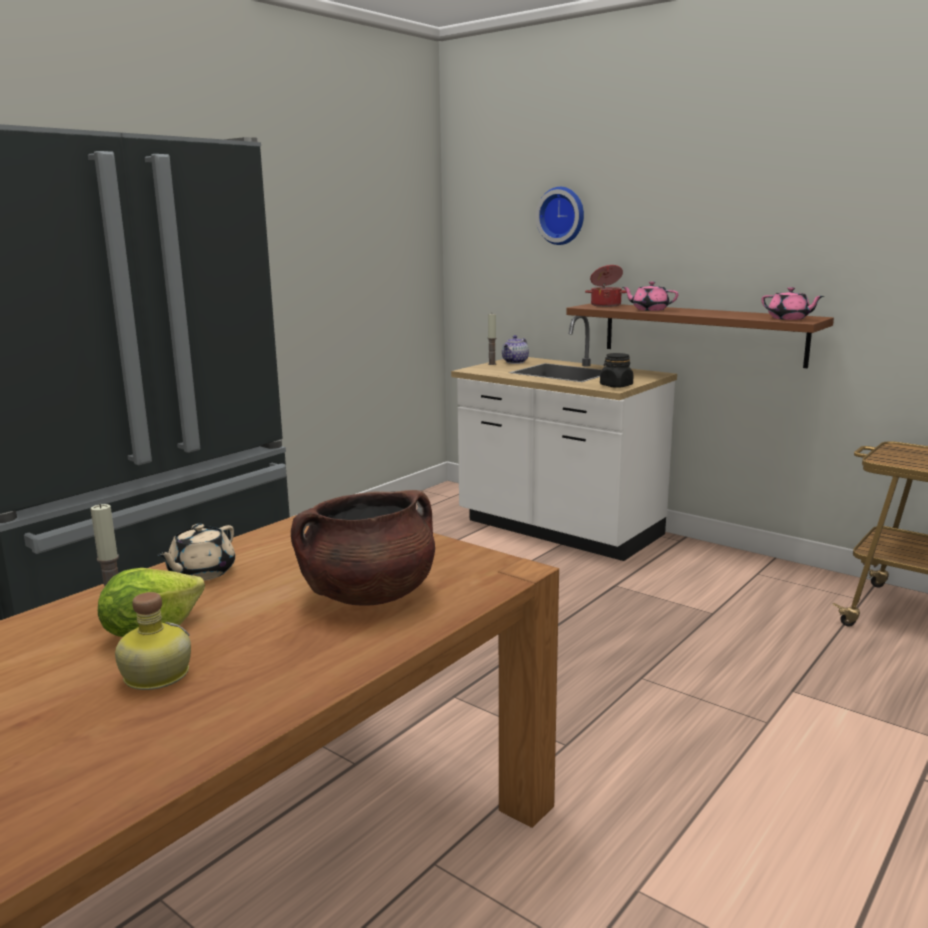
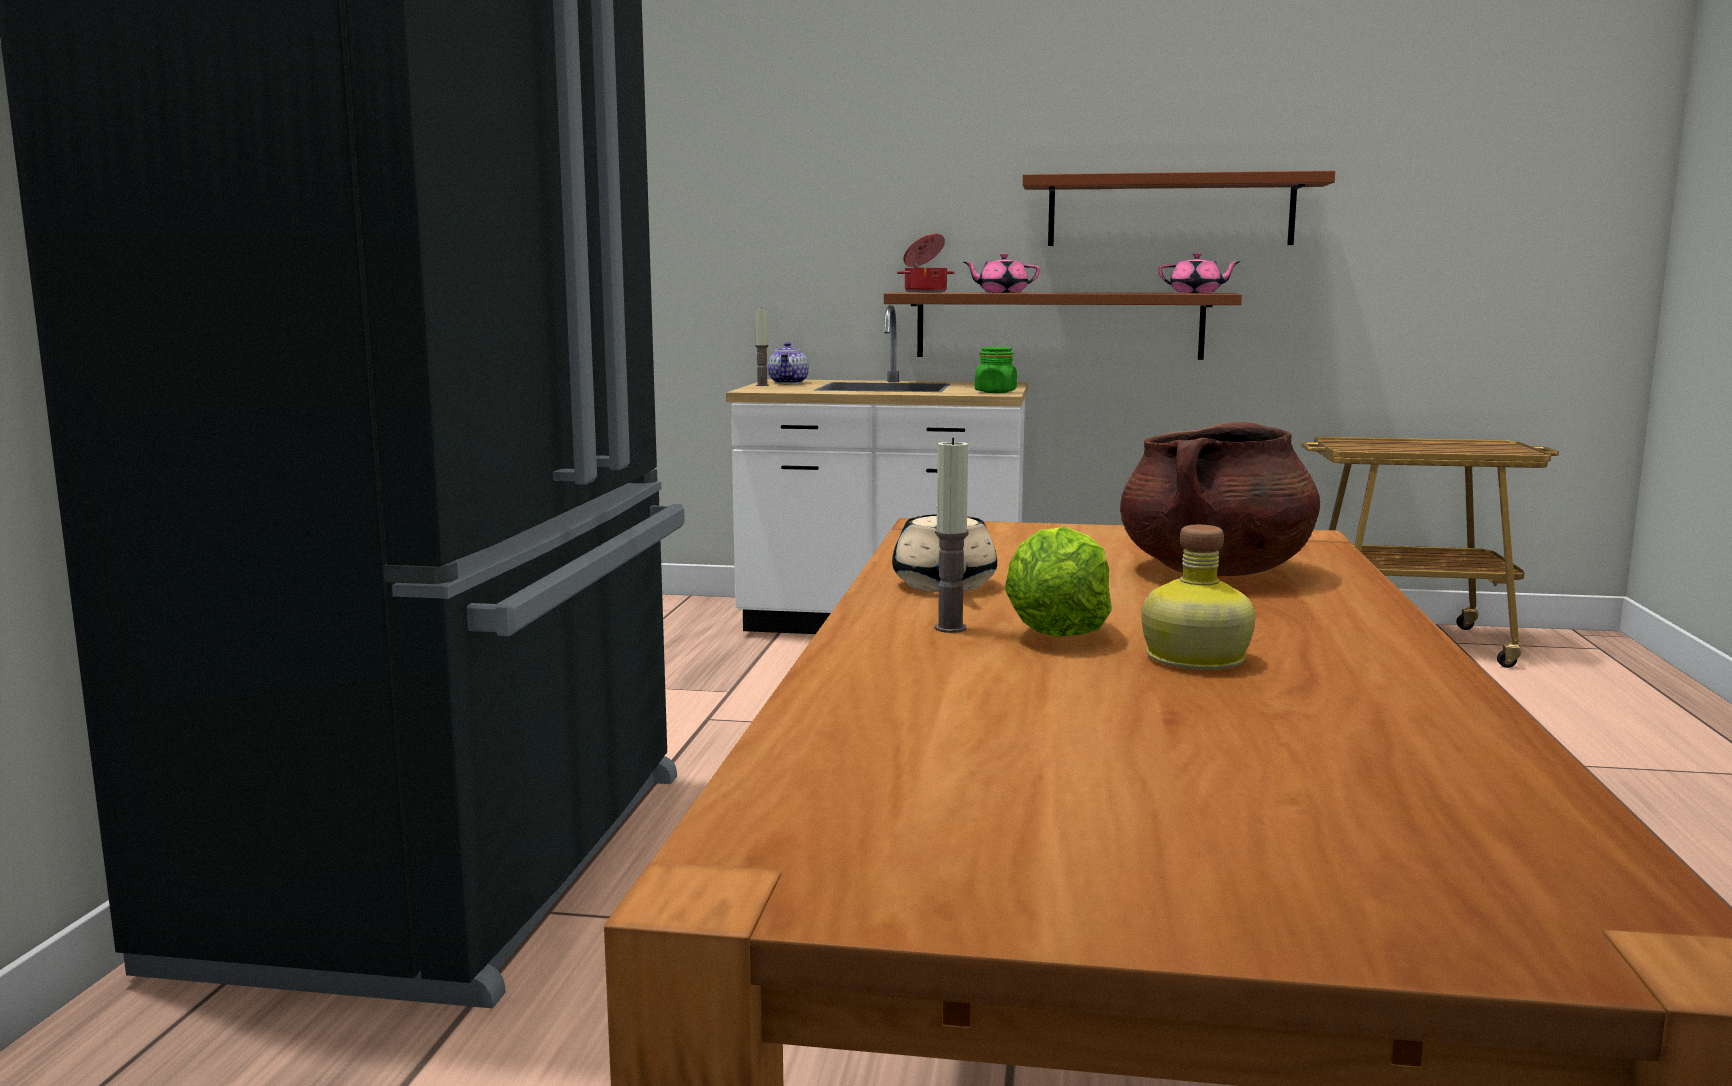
camera: 30 degrees left, 5 degrees down
(562, 216) = (837, 169): wall clock -> none
(616, 386) = (995, 392): black jar -> green jar
(788, 250) = (1170, 211): none -> brown shelf

